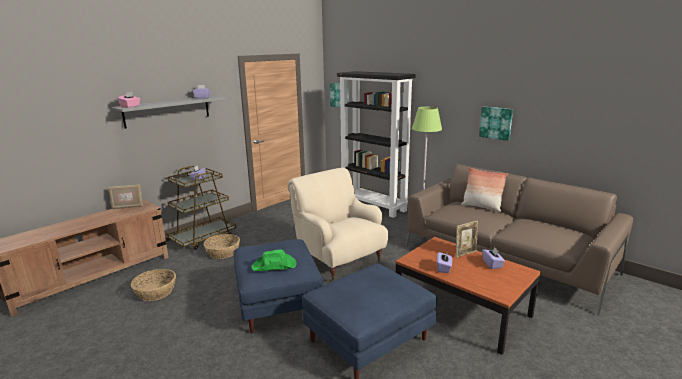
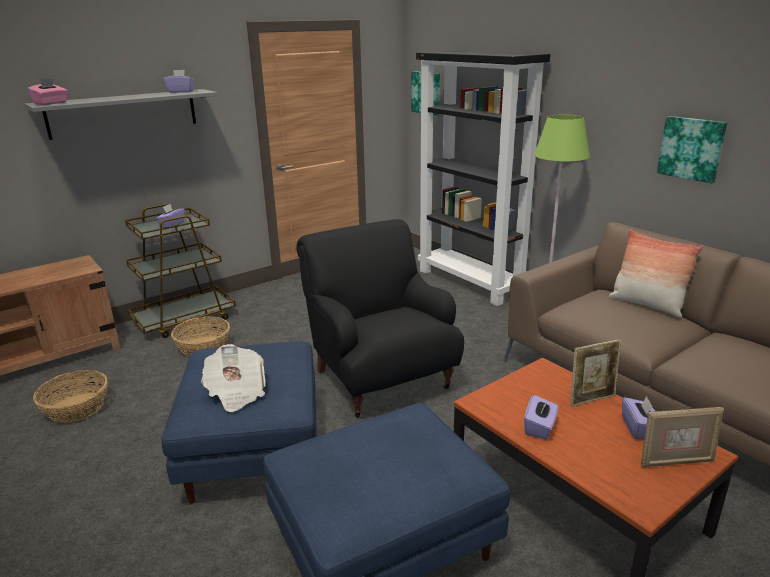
camera: 10 degrees right, 5 degrees up
(127, 207) = (56, 266): picture frame -> picture frame (675, 461)
(274, 266) = (236, 392): green hat -> newspaper
(338, 260) = (381, 378): beige armchair -> black armchair

